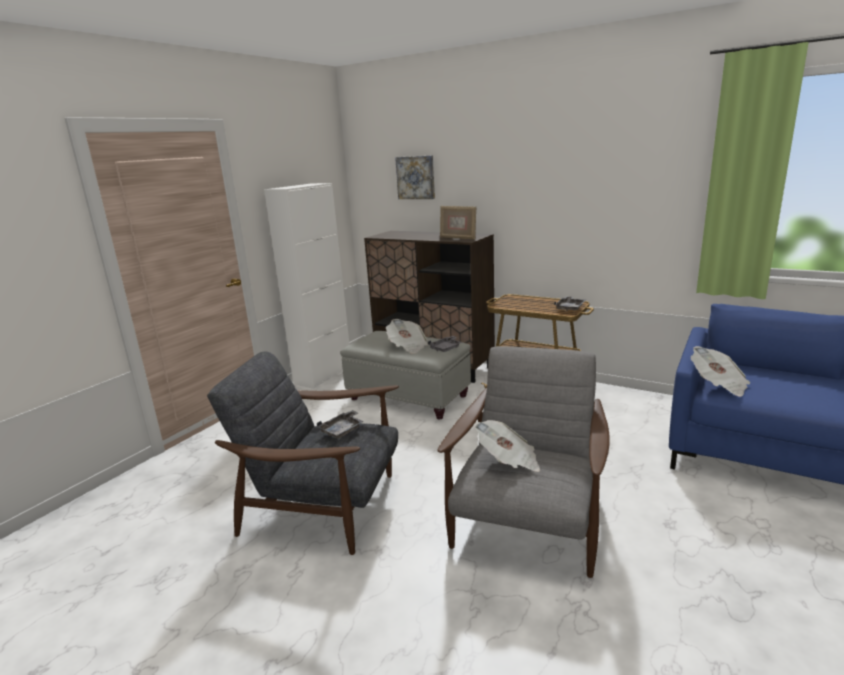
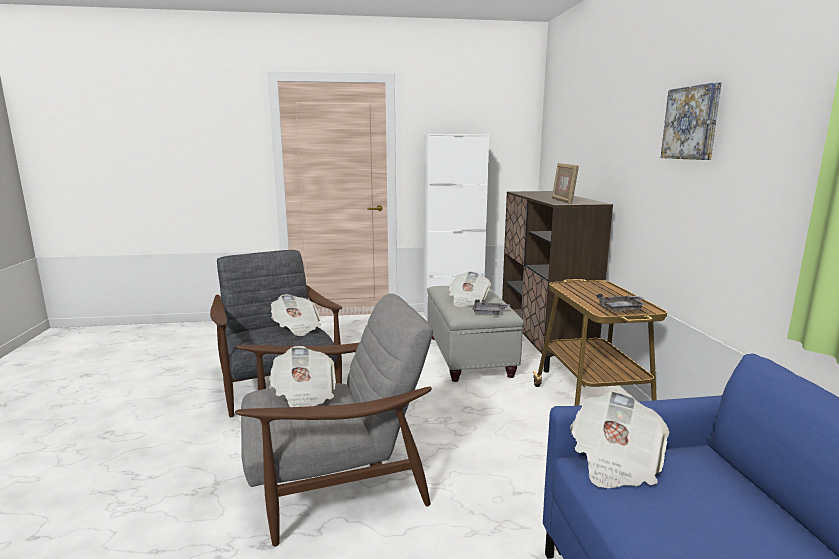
camera: 50 degrees right, 5 degrees down
(342, 430) = (296, 327): grey tray -> newspaper
(416, 177) = (575, 134): picture -> picture (692, 123)

